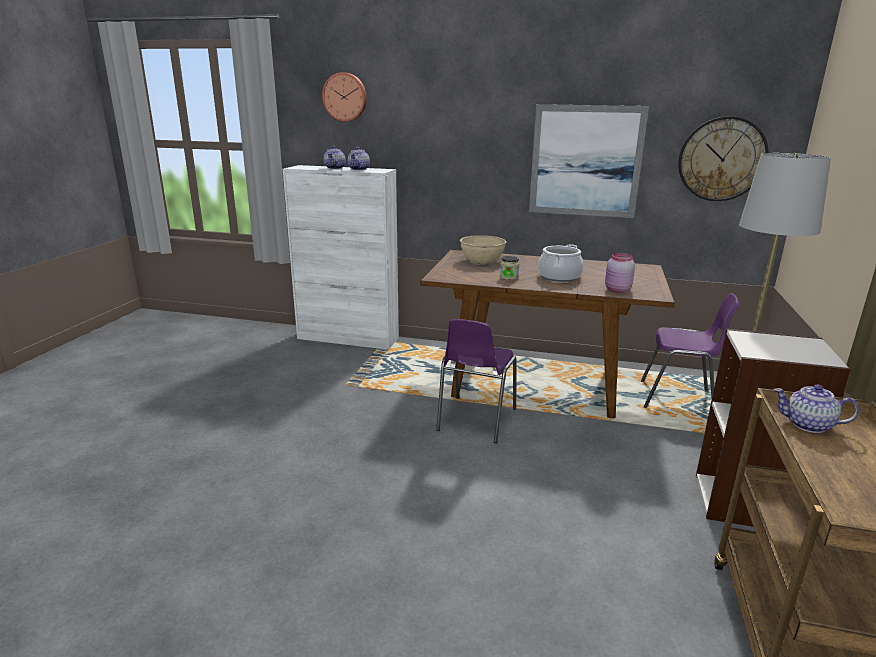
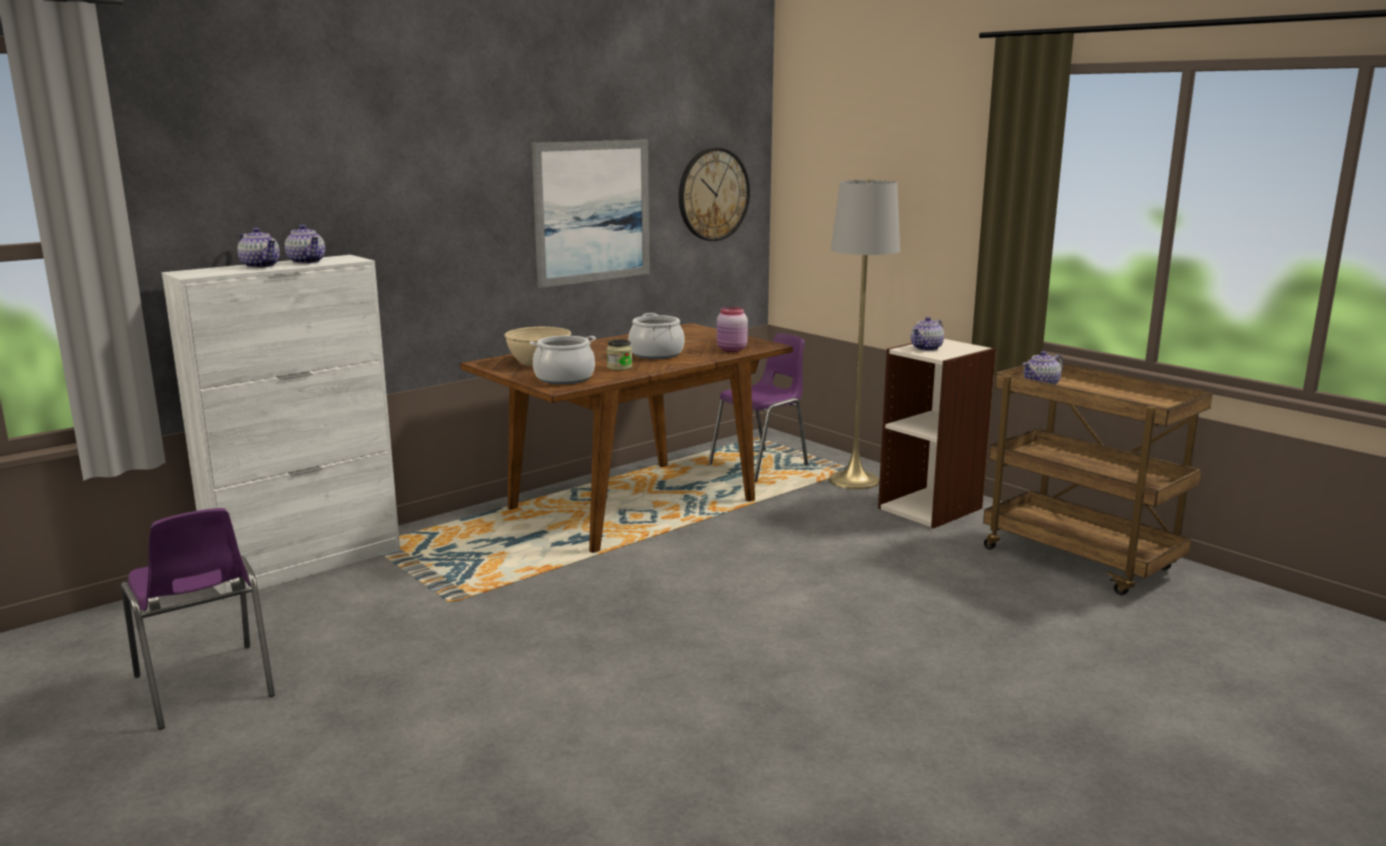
camera: 55 degrees left, 5 degrees down
(345, 97) = (246, 143): wall clock -> none
(460, 273) = (564, 378): none -> cooking pot
(475, 420) = (661, 558): purple chair -> purple chair (205, 688)
(766, 342) = (926, 348): none -> teapot

